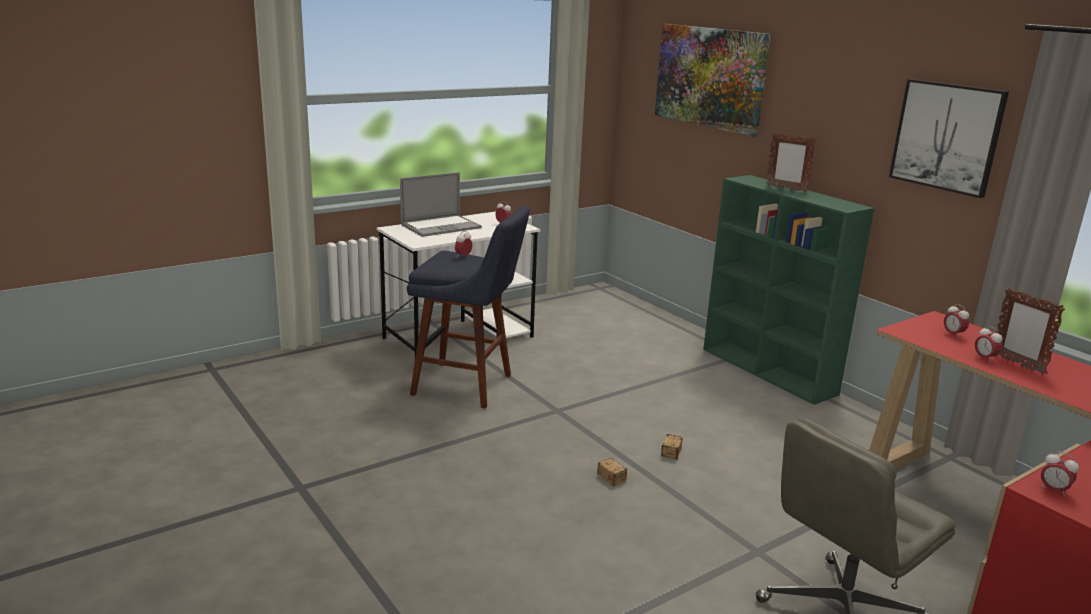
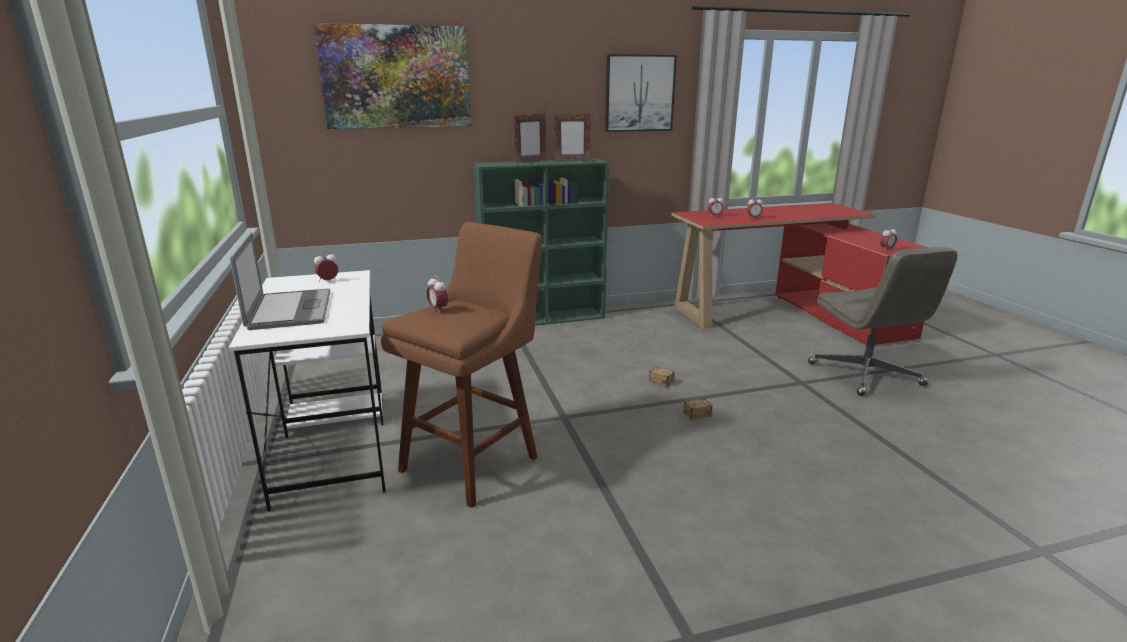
camera: 70 degrees left, 0 degrees up
(468, 386) = (475, 460): blue stool -> brown stool
(1017, 364) = (760, 215): picture frame -> picture frame (572, 161)

